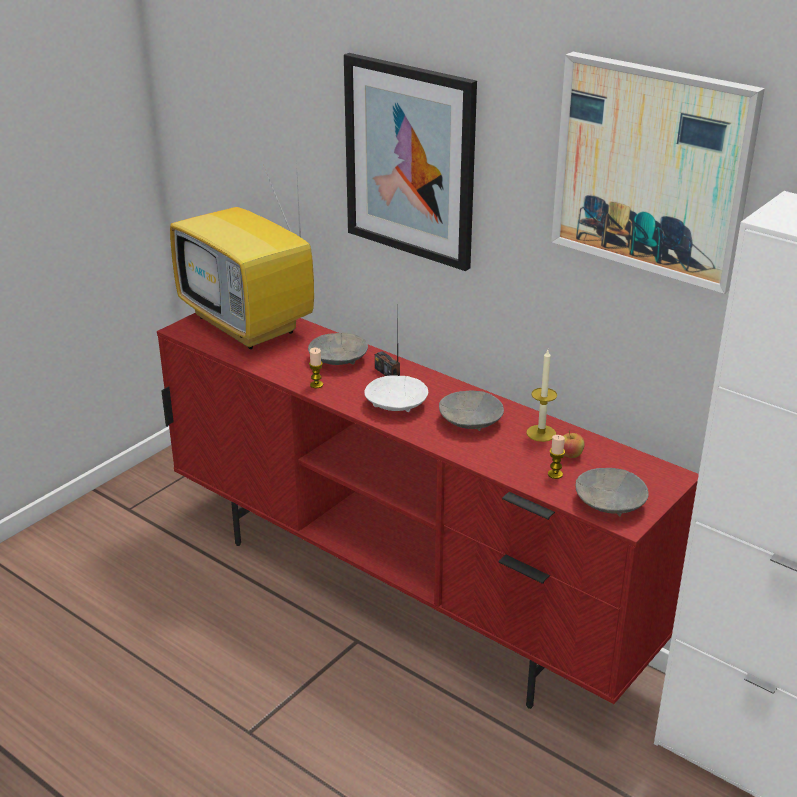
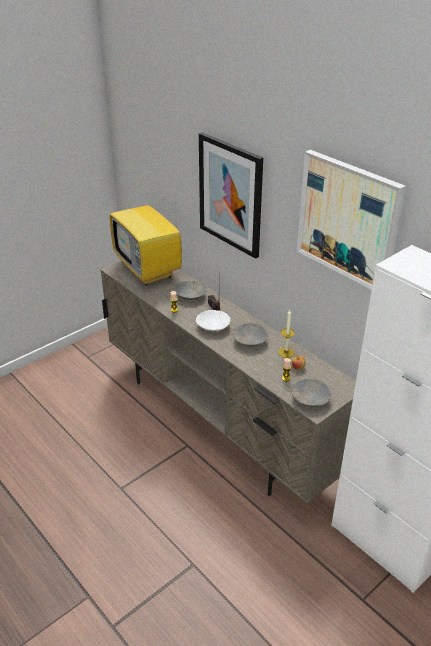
camera: 10 degrees right, 5 degrees up
(403, 594) = (218, 422): red tv stand -> beige tv stand

